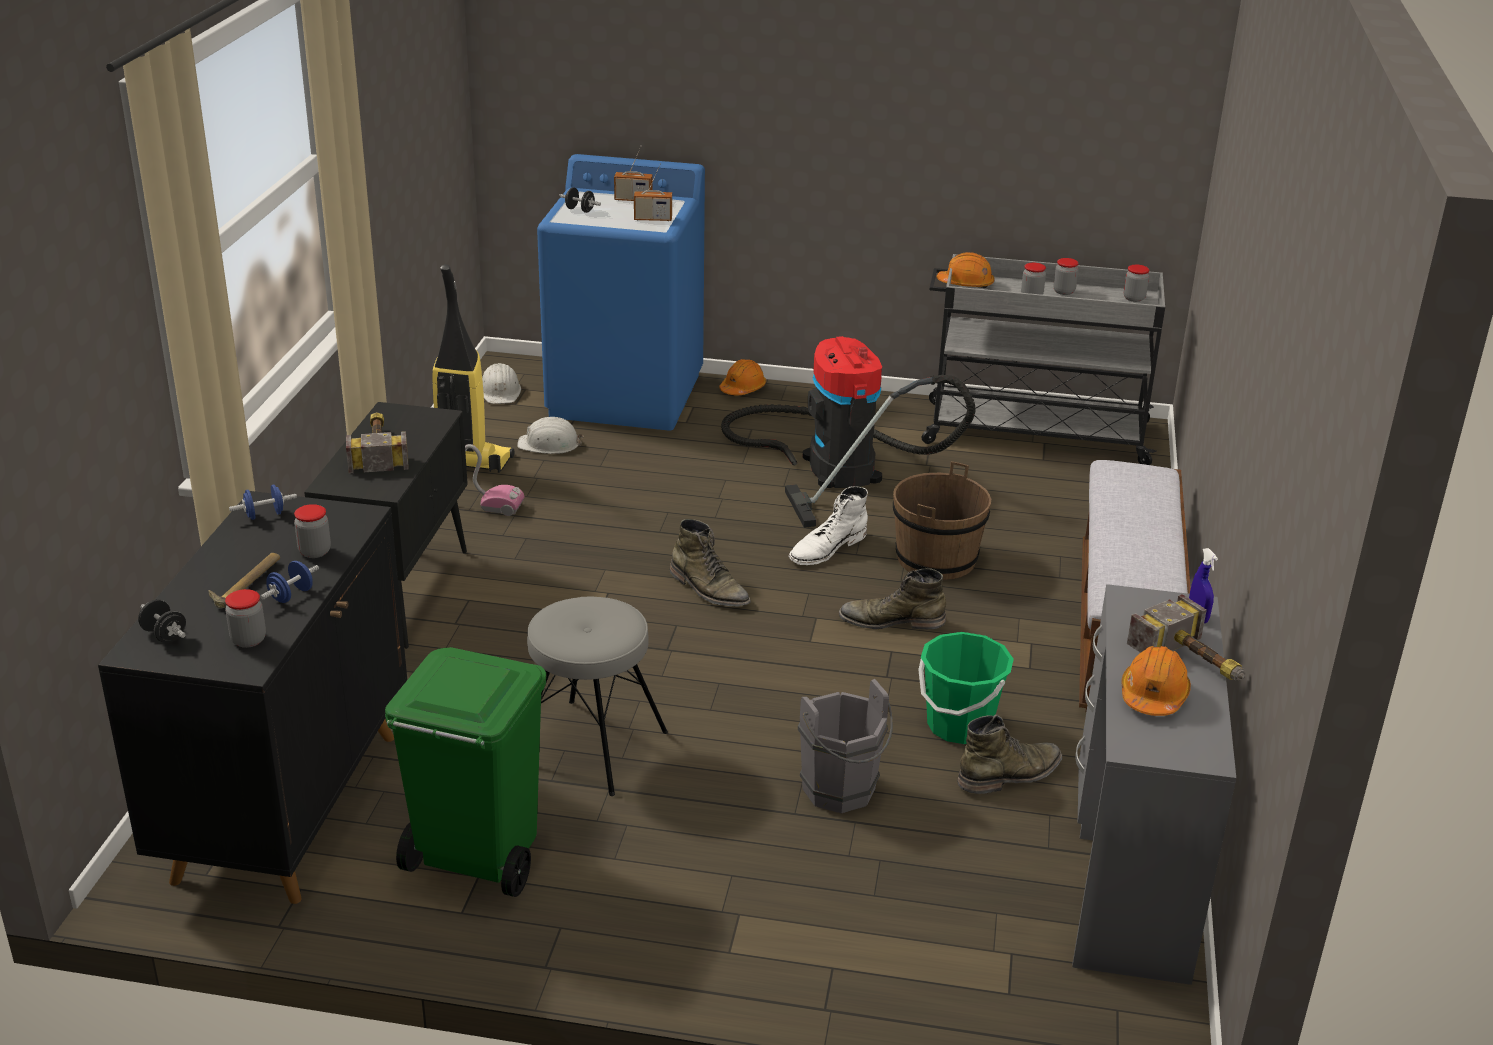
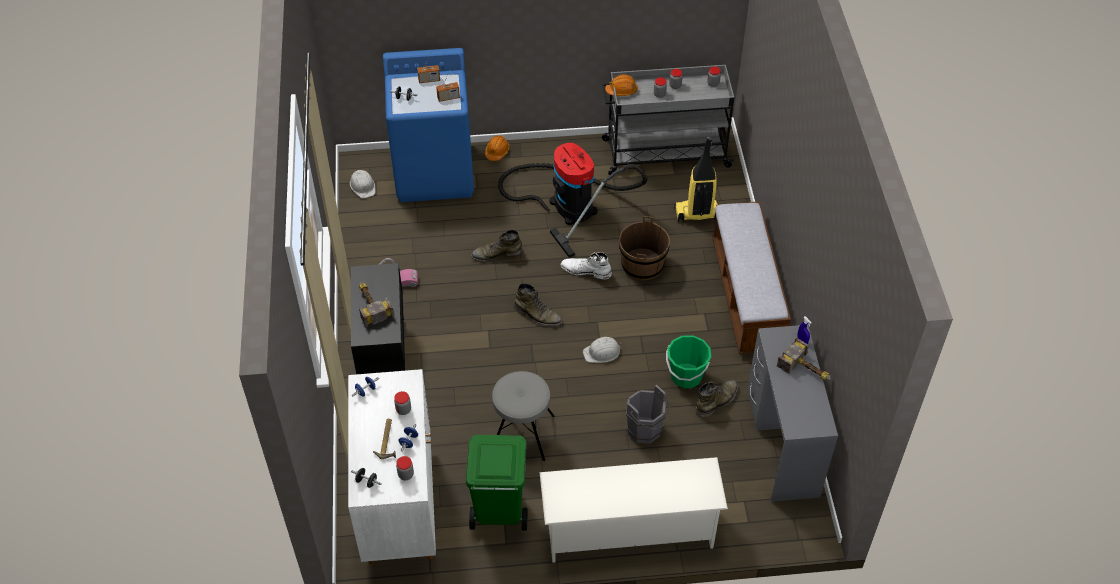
camera: 15 degrees left, 20 degrees up
(289, 804) = (399, 505): black cabinet -> white cabinet
(468, 461) = (372, 249): vacuum cleaner -> vacuum cleaner (697, 214)
(549, 444) = (410, 224): white hard hat -> white hard hat (602, 352)
(732, 948) = (629, 530): none -> white shoe rack
(827, 548) = (586, 270): white boot -> white boot turned 75 degrees clockwise
(891, 620) = (634, 314): green boot -> green boot (496, 253)
(1153, 695) = (795, 396): orange hard hat -> none

